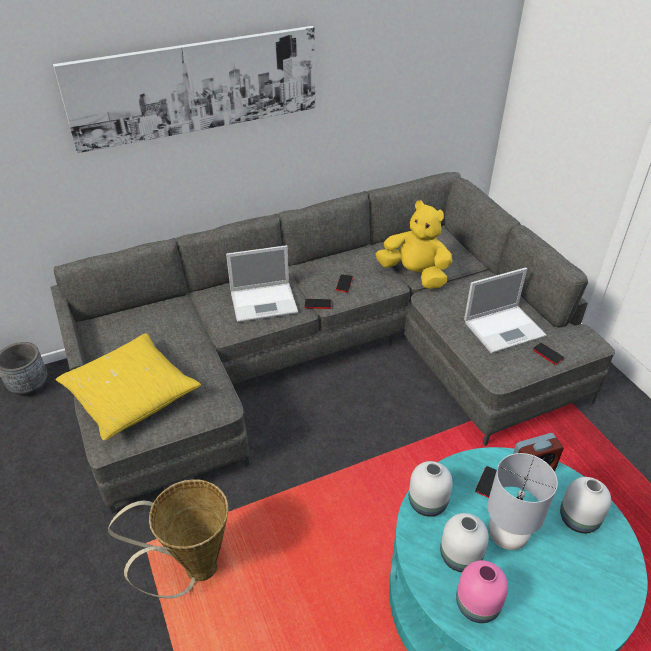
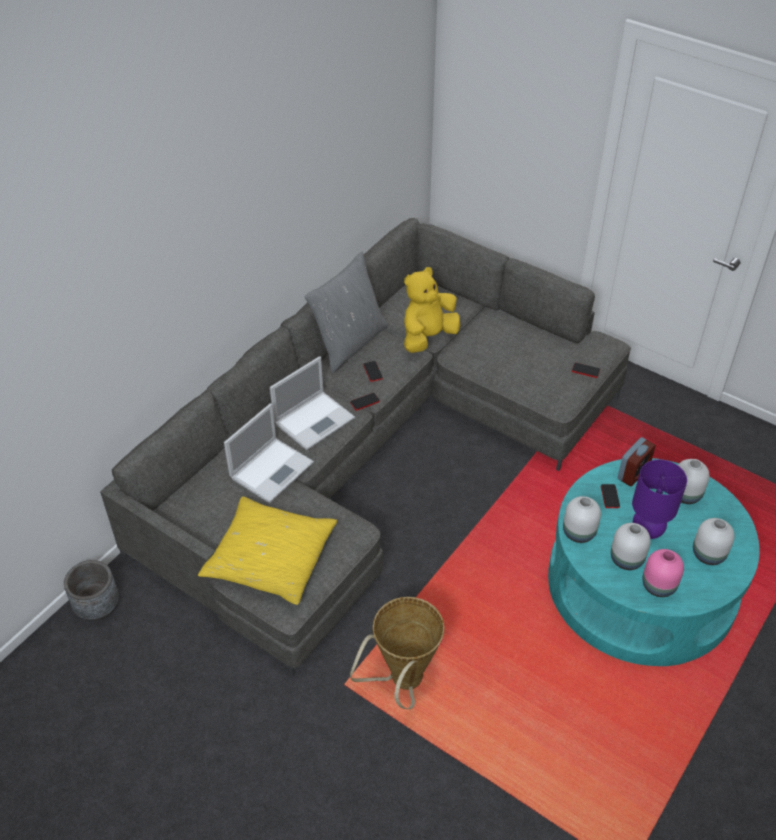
camera: 30 degrees left, 5 degrees up
(196, 87) = (204, 234): picture -> none
(343, 256) = (349, 343): none -> grey pillow
(415, 274) = (428, 337): yellow plush toy -> yellow plush toy turned 45 degrees counterclockwise
(505, 328) = (538, 360): laptop -> laptop (272, 469)
(507, 537) = (648, 530): grey table lamp -> purple table lamp
(562, 600) = (708, 555): none -> white vase

